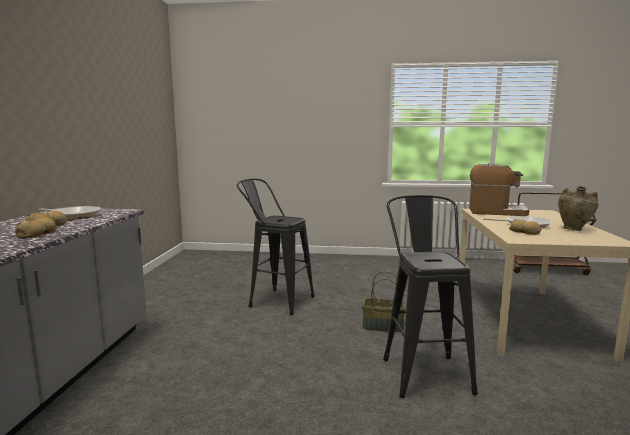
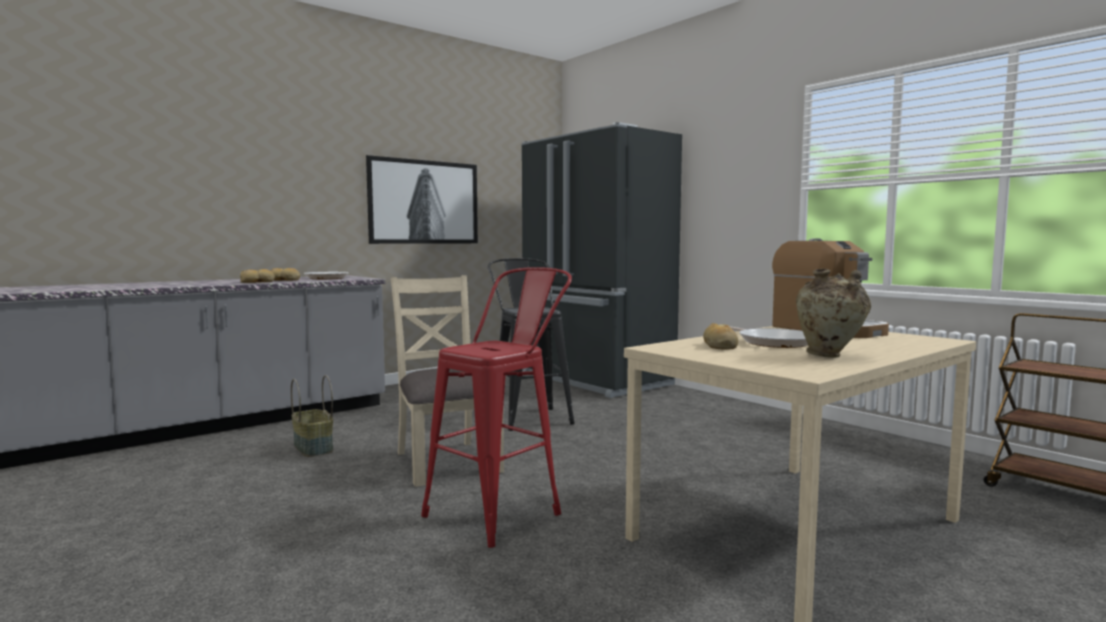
camera: 45 degrees right, 5 degrees down
(101, 126) = (424, 202): none -> picture
(246, 261) = (593, 380): none -> black fridge
(312, 354) = (446, 462): none -> beige chair
(382, 326) = (569, 467): basket -> basket (312, 448)
(424, 370) = (502, 511): black stool -> red stool

